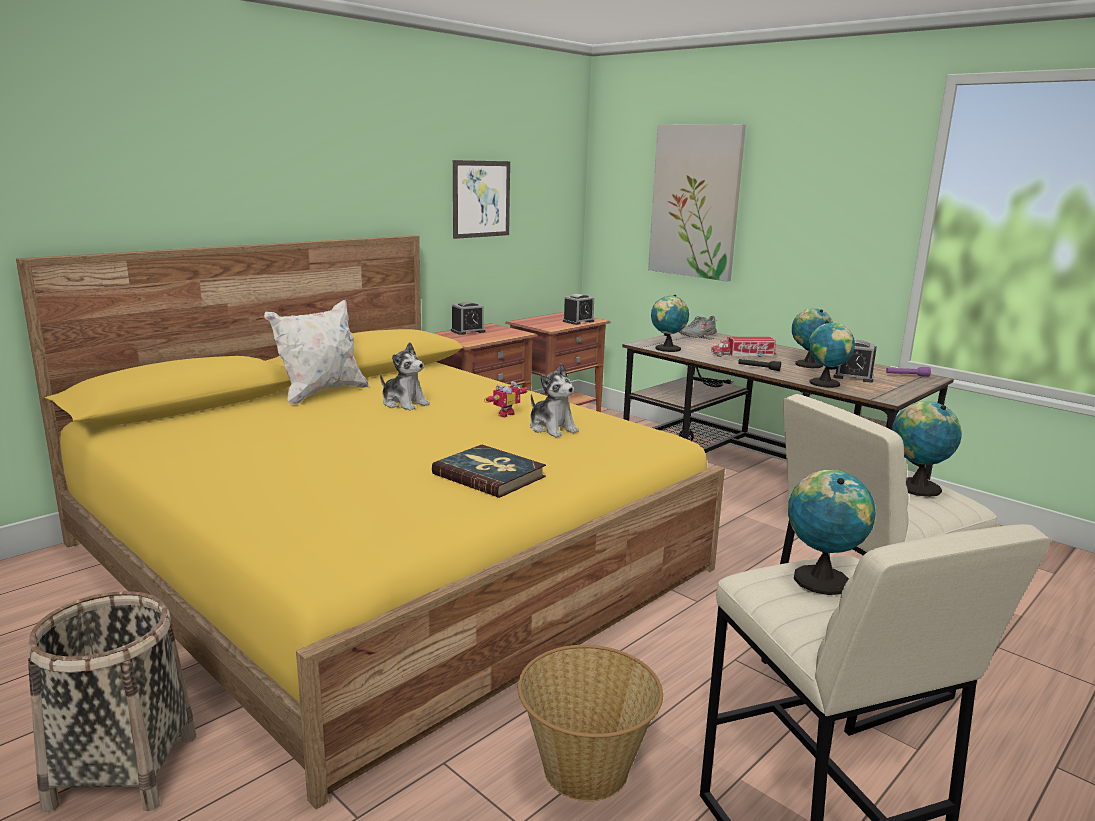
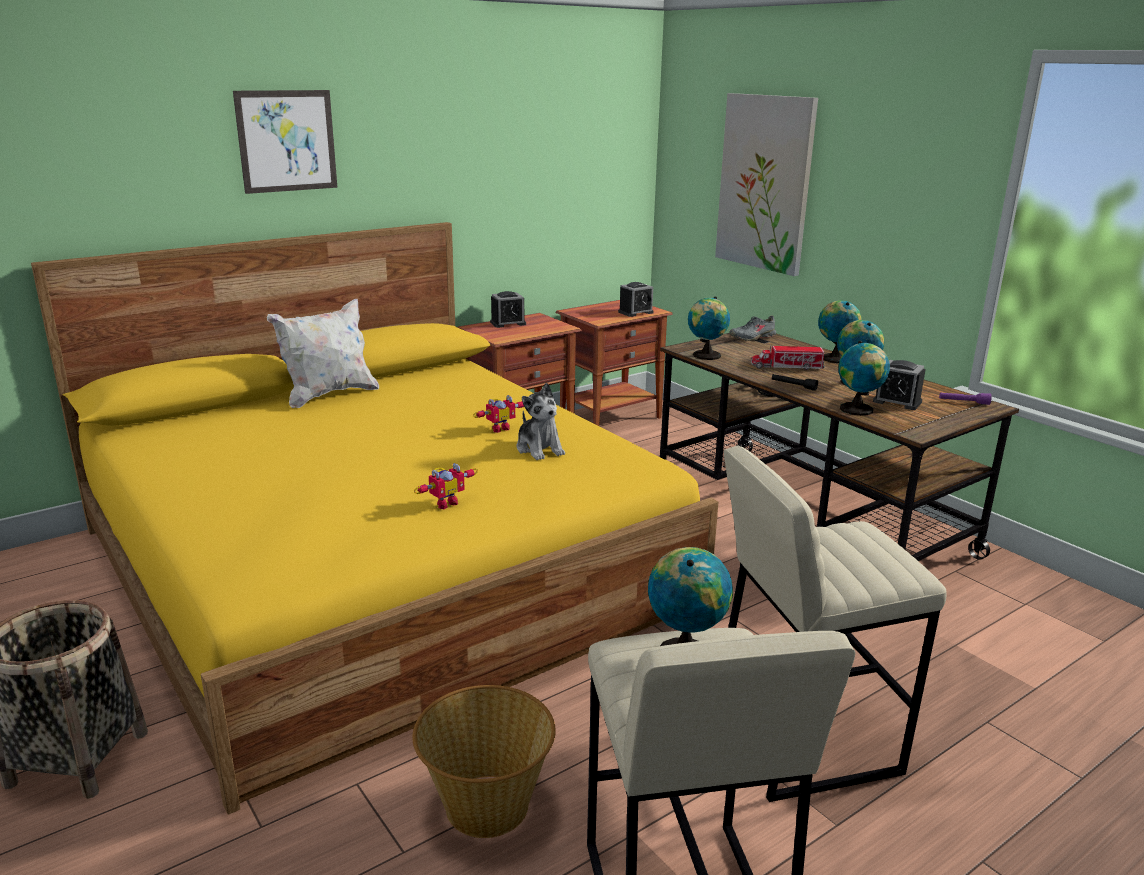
camera: 10 degrees right, 5 degrees up
(404, 403) = (405, 411): plush toy -> none
(481, 199) = (526, 179): picture -> picture (287, 141)
(489, 475) = (445, 503): book -> toy robot
(915, 487) = (867, 551): globe -> globe (834, 358)

